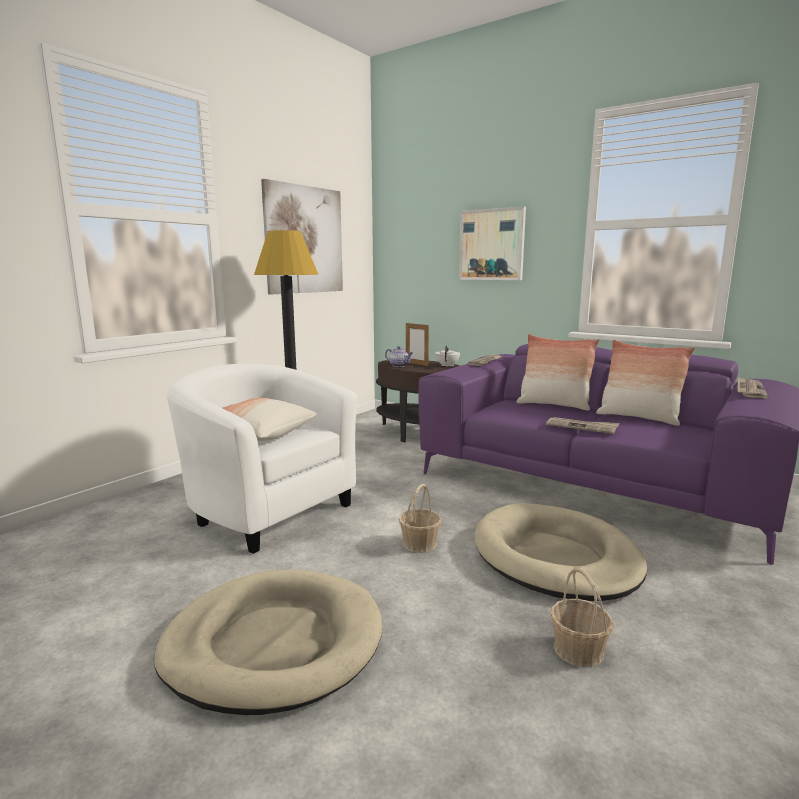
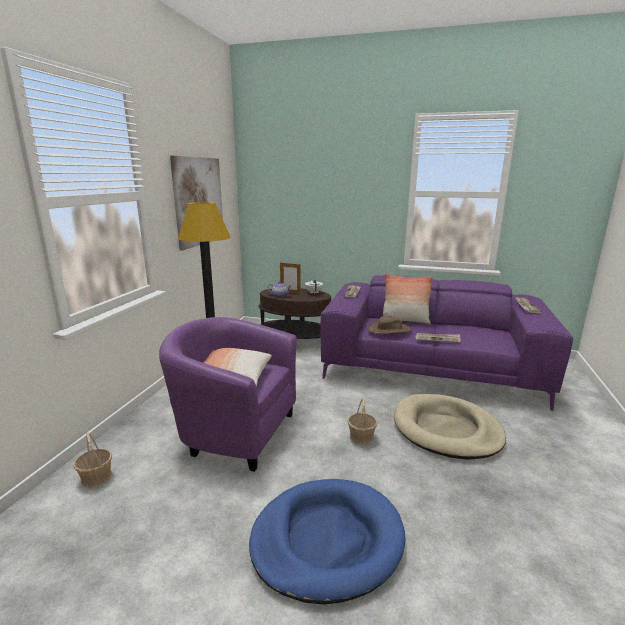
camera: 20 degrees left, 5 degrees up
(266, 510) = (234, 431): white armchair -> purple armchair
(273, 643) = (327, 540): beige dog bed -> blue dog bed
(492, 245) = (339, 203): picture -> none
(517, 411) = (389, 330): none -> brown hat
(578, 650) = (499, 492): basket -> basket (96, 477)
(638, 418) = (461, 326): pillow -> none

